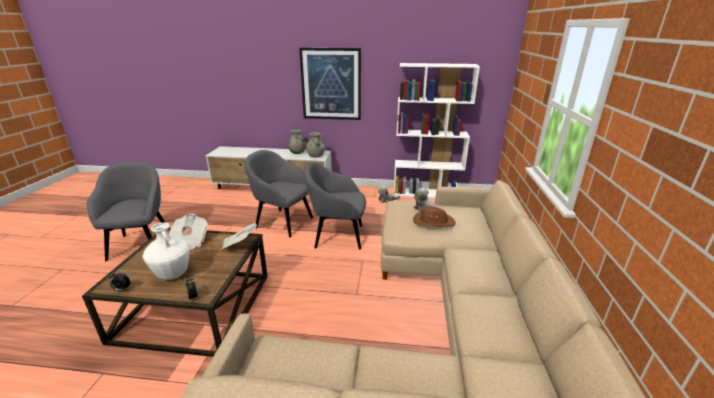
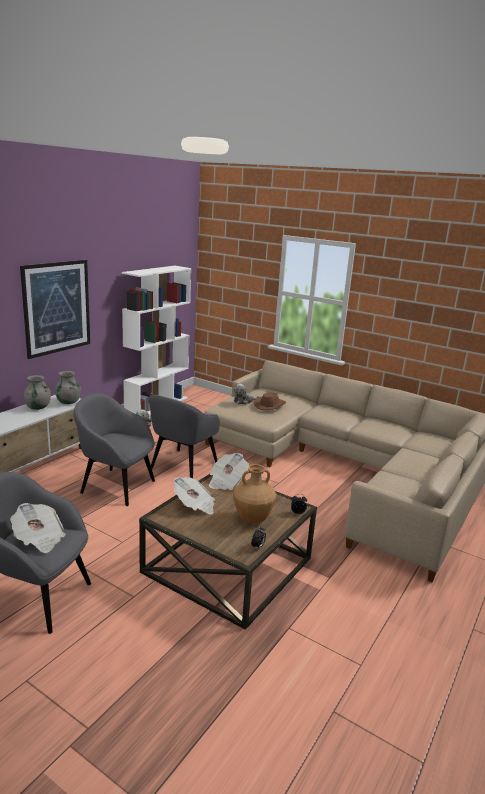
camera: 65 degrees left, 5 degrees down
(126, 206) = (39, 539): none -> newspaper
(173, 274) = (252, 519): white vase -> brown vase
(283, 222) = (116, 486): grey armchair -> grey armchair turned 60 degrees clockwise

